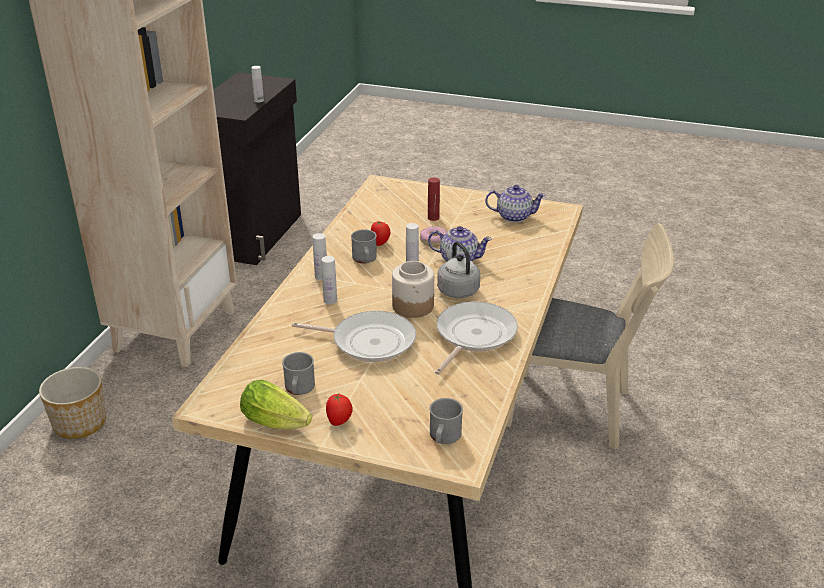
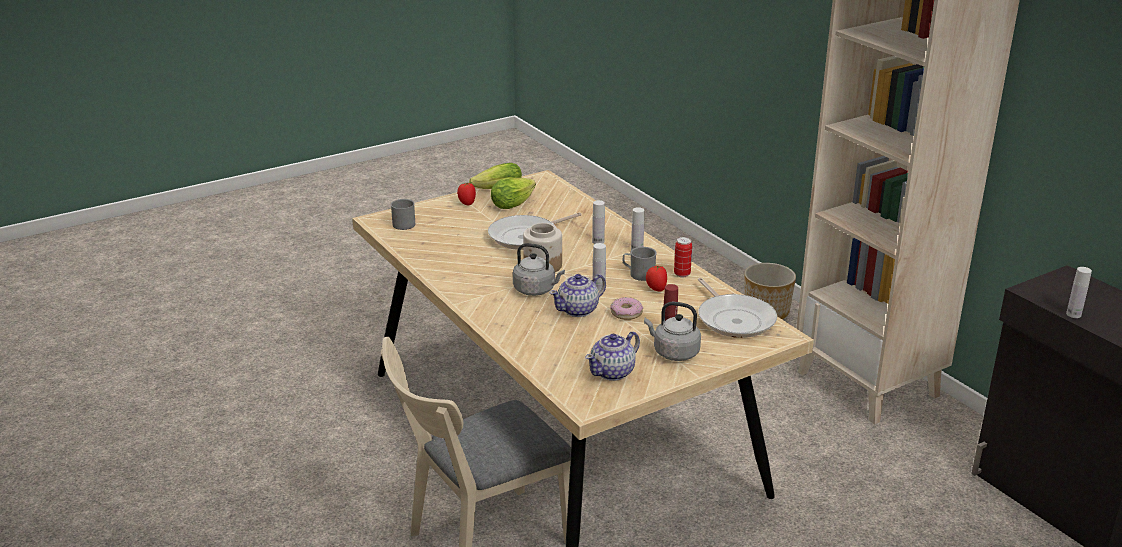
camera: 130 degrees right, 5 degrees down
(299, 389) = (515, 203): grey mug -> lettuce
(340, 242) = (682, 274): none -> can
(458, 207) = (673, 353): none -> grey kettle
(473, 336) = (472, 270): frying pan -> frying pan (734, 319)

